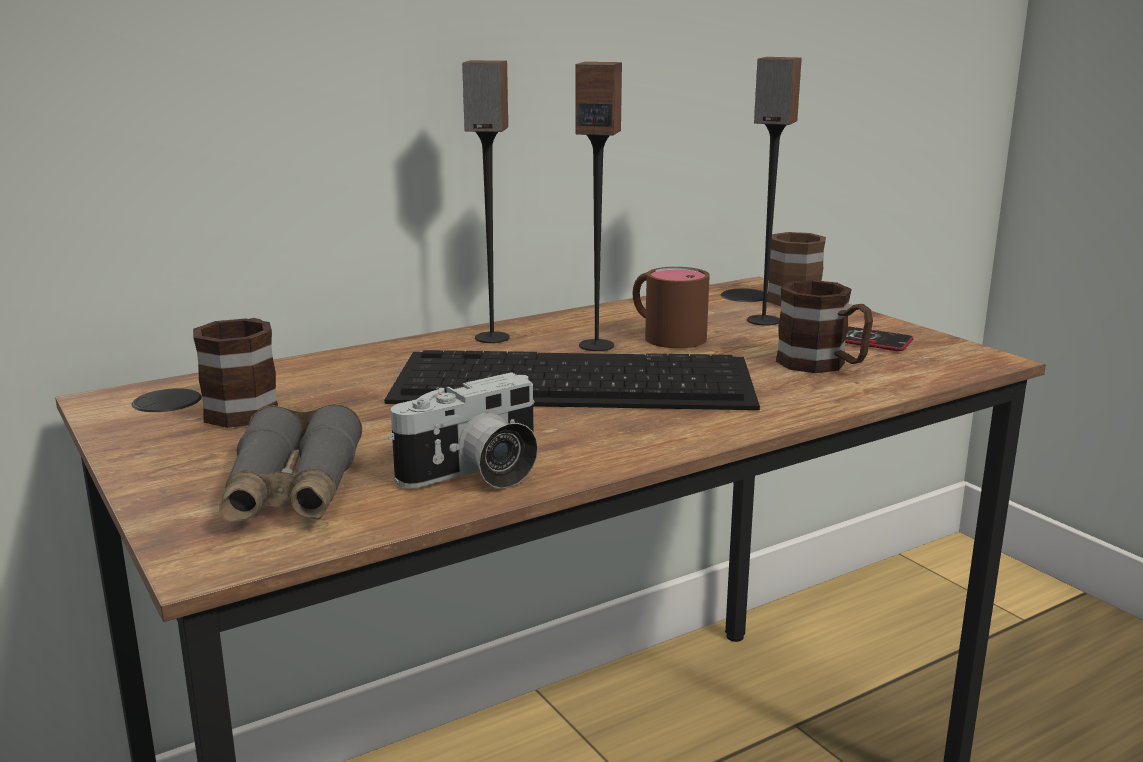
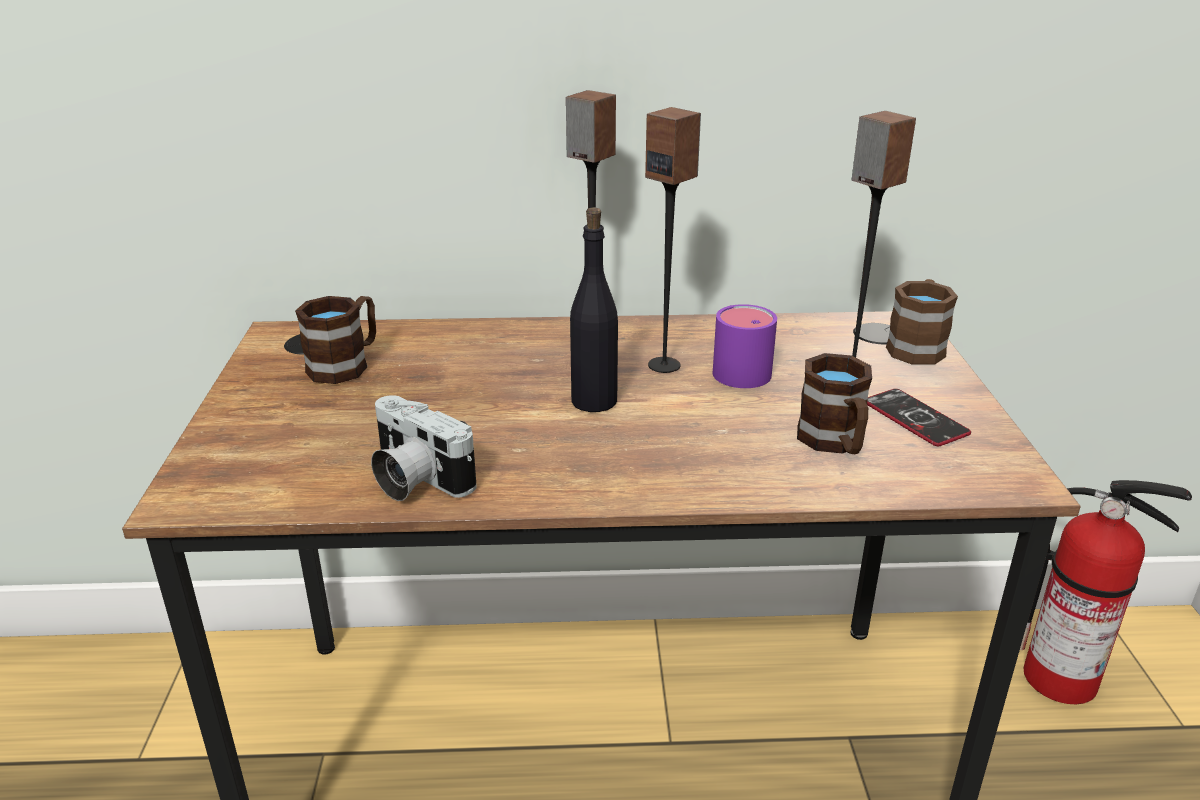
camera: 30 degrees right, 10 degrees up
(293, 491) = (288, 455): grey binoculars -> none
(476, 475) = (414, 479): camera -> camera turned 45 degrees clockwise
(570, 381) = (594, 401): keyboard -> black bottle
(664, 335) = (737, 367): brown mug -> purple mug
(918, 615) = (1063, 678): none -> fire extinguisher

